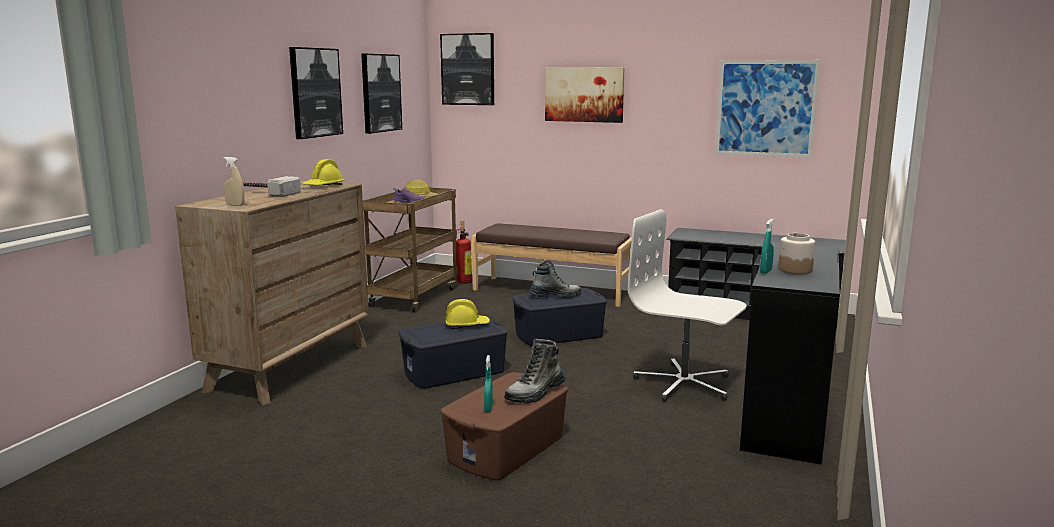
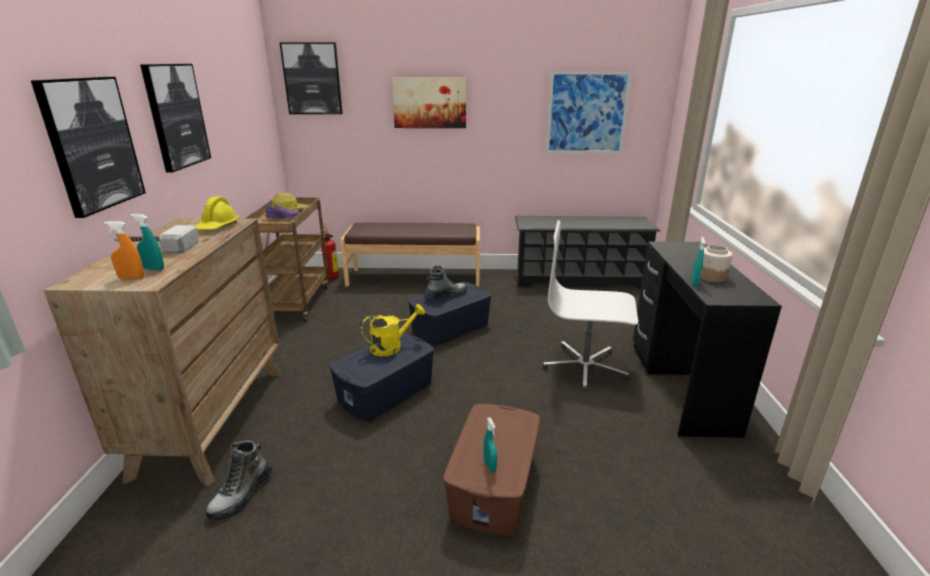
camera: 20 degrees left, 10 degrees up
(235, 205) = (131, 278): beige spray bottle -> orange spray bottle
(254, 202) = (154, 269): none -> turquoise spray bottle
(380, 93) = (235, 108): picture -> picture (91, 144)
(467, 325) = (391, 347): yellow hard hat -> yellow watering can
(535, 393) = (517, 431): boot -> boot (241, 494)

